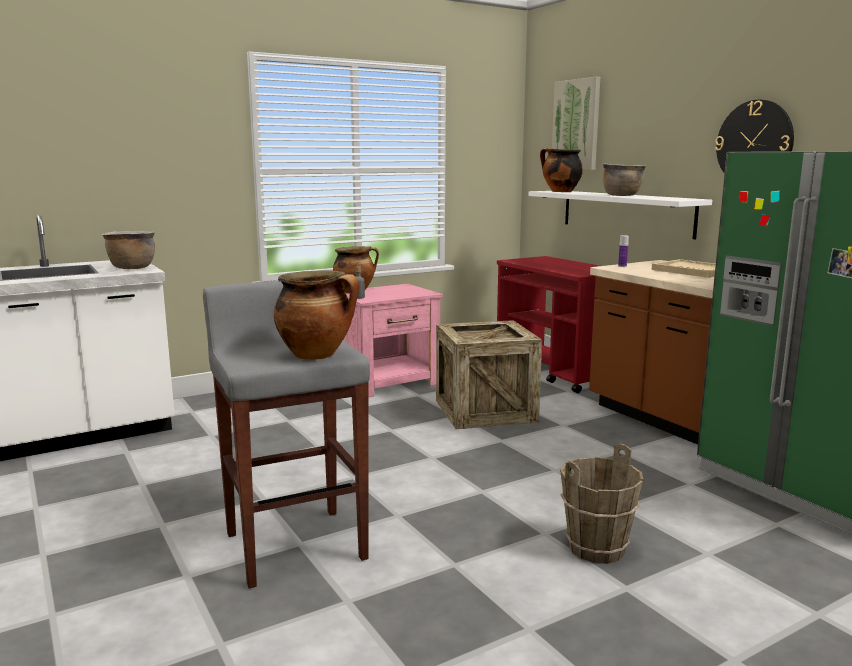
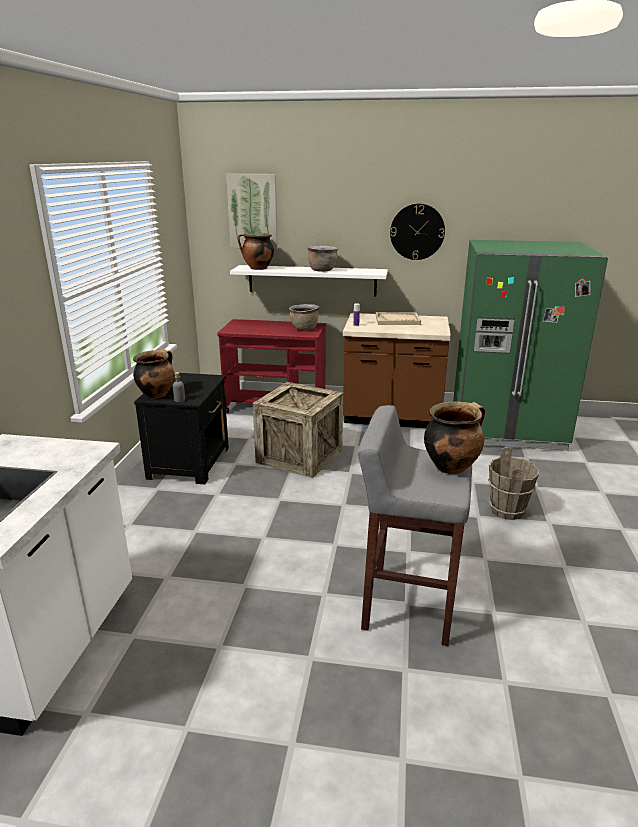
camera: 50 degrees left, 10 degrees up
(132, 268) = (62, 451): brown cooking pot -> brown cooking pot (304, 328)
(388, 382) = (190, 462): pink nightstand -> black nightstand

